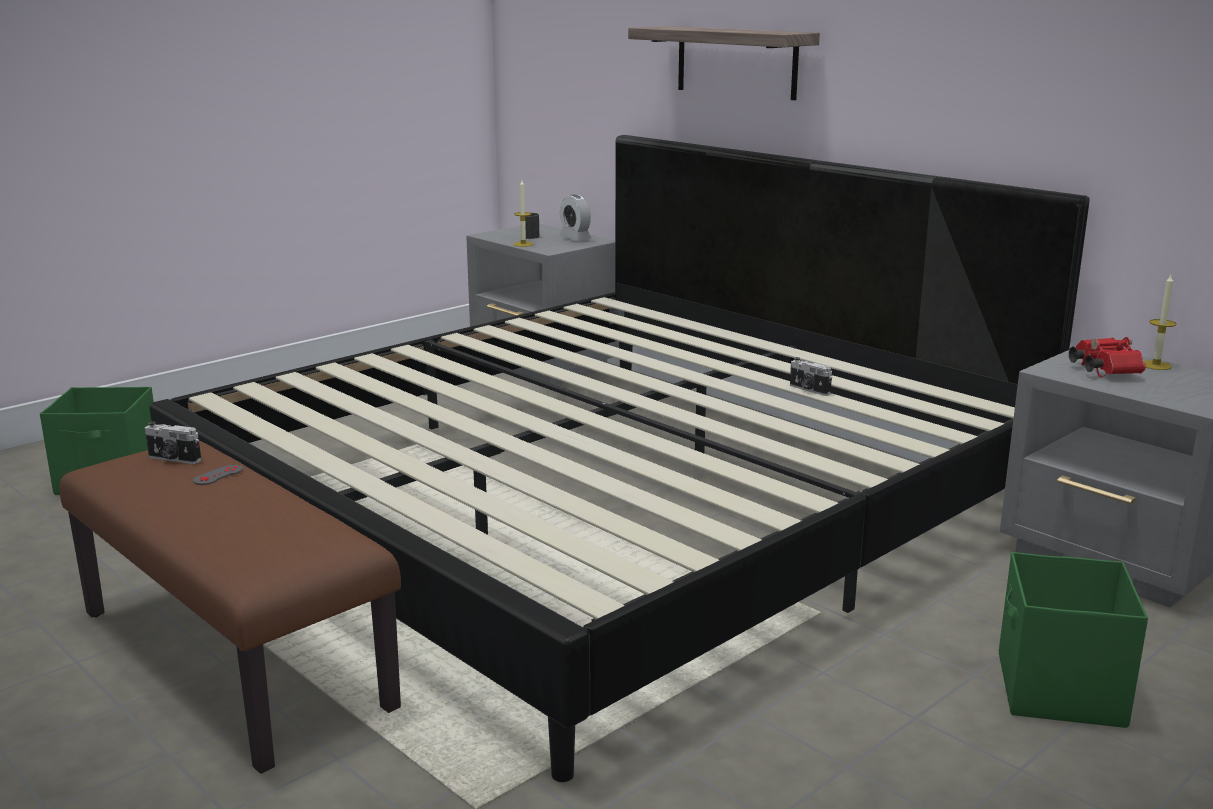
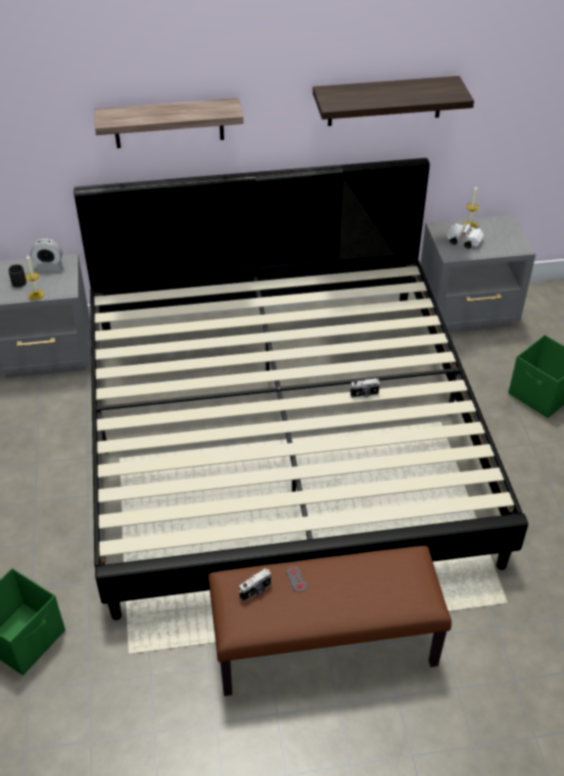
camera: 55 degrees left, 25 degrees up
(809, 390) = (330, 311): camera -> camera (364, 394)
(1028, 70) = (385, 101): none -> shelf
(1102, 370) = (462, 241): red binoculars -> white binoculars

